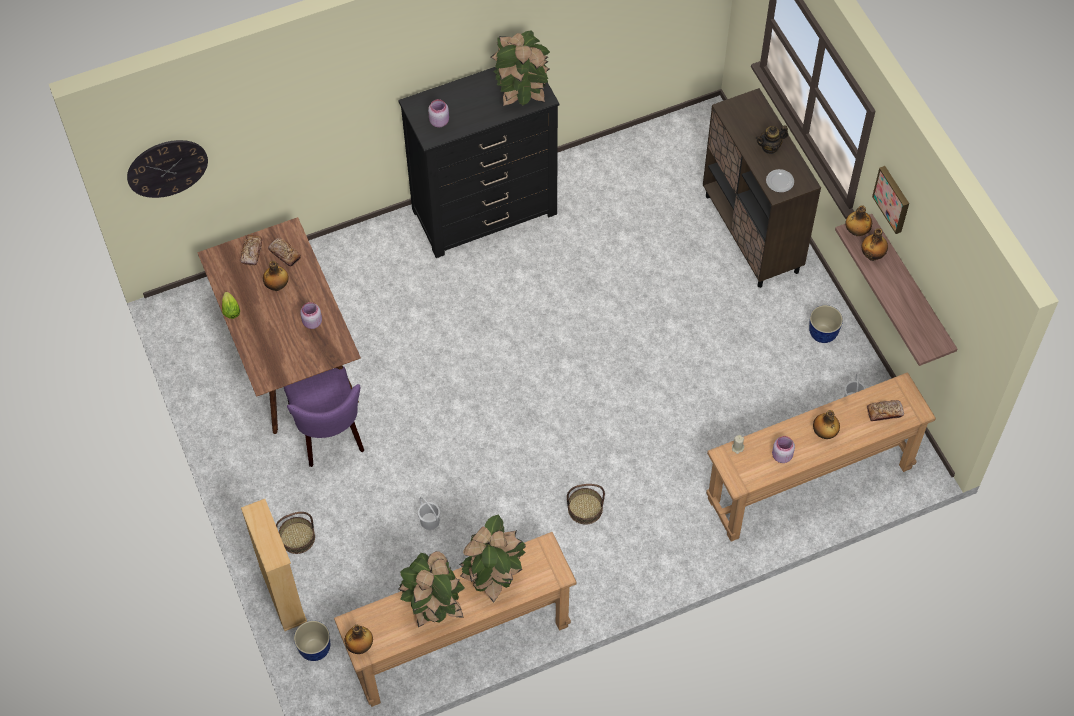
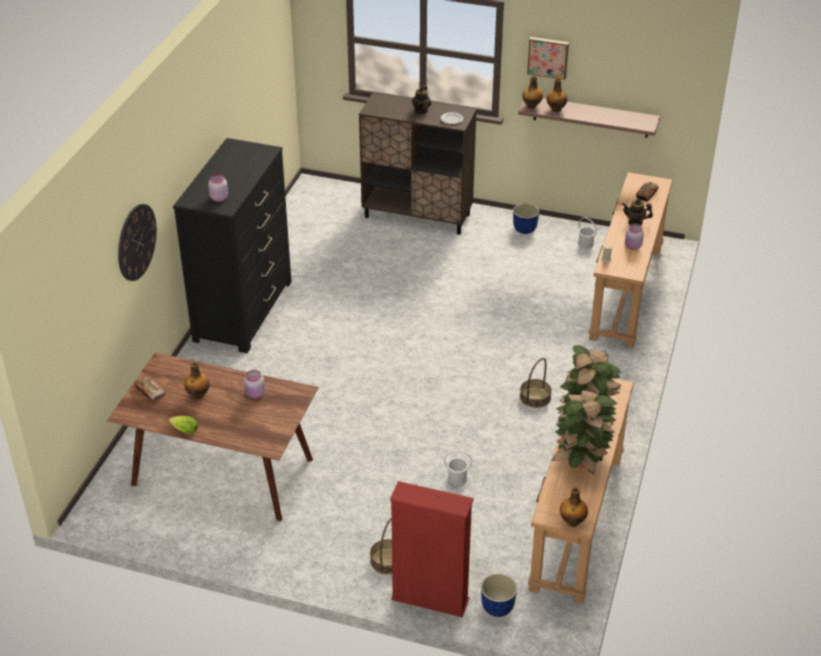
camera: 50 degrees left, 20 degrees down
(167, 168) = (56, 335): wall clock -> wall clock (136, 242)
(283, 596) = (430, 599): beige bookcase -> red bookcase
(284, 254) = (176, 376): bread -> none
(330, 435) = (321, 490): purple chair -> none
(521, 93) = (251, 156): potted plant -> none
(824, 433) = (635, 222): bottle -> teapot

